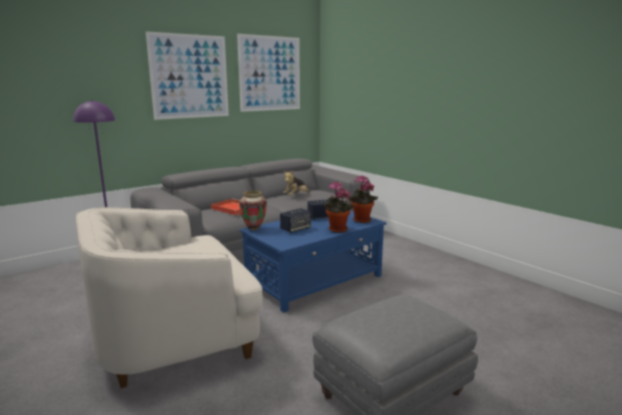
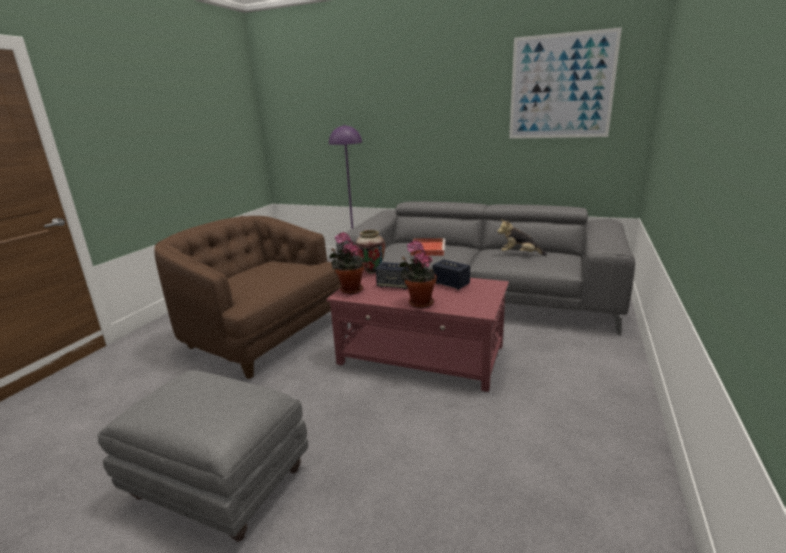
camera: 60 degrees right, 5 degrees up
(173, 335) = (263, 335): white armchair -> brown armchair
(190, 76) = (449, 97): picture -> none
(315, 280) = (422, 355): blue coffee table -> red coffee table
(361, 221) = (472, 305): potted plant -> potted plant (349, 290)

